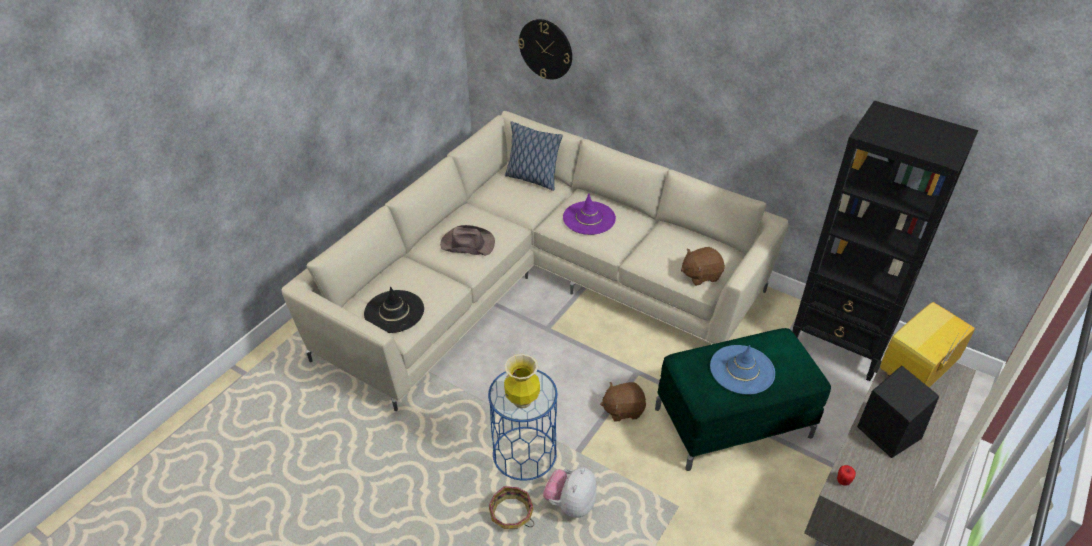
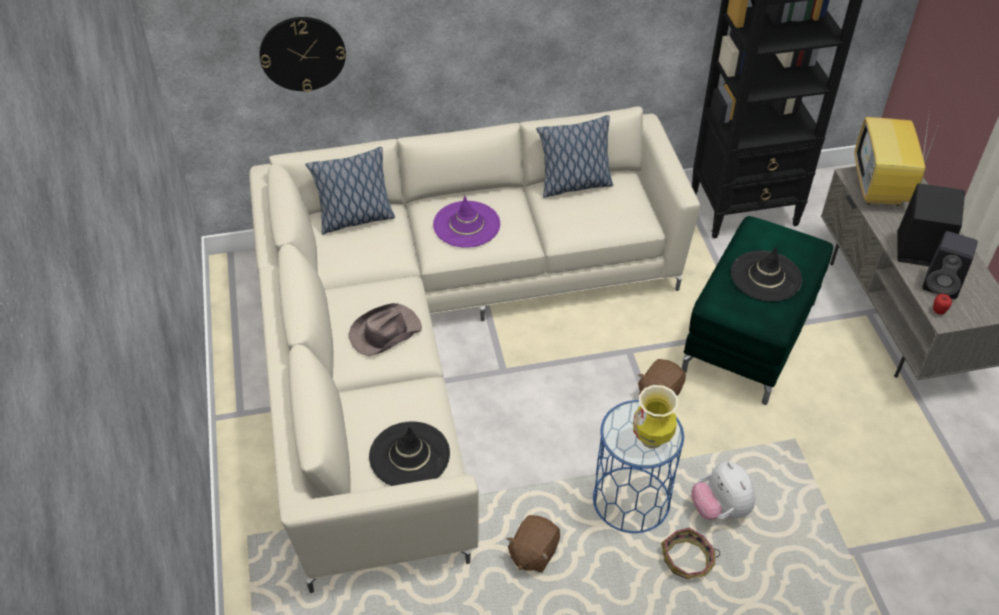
camera: 45 degrees left, 5 degrees up
(686, 236) = (574, 185): none -> pillow
(700, 275) = (630, 214): brown plush toy -> brown plush toy (533, 553)
(742, 370) = (765, 276): blue hat -> black hat
(873, 468) = (943, 285): none -> black speaker

